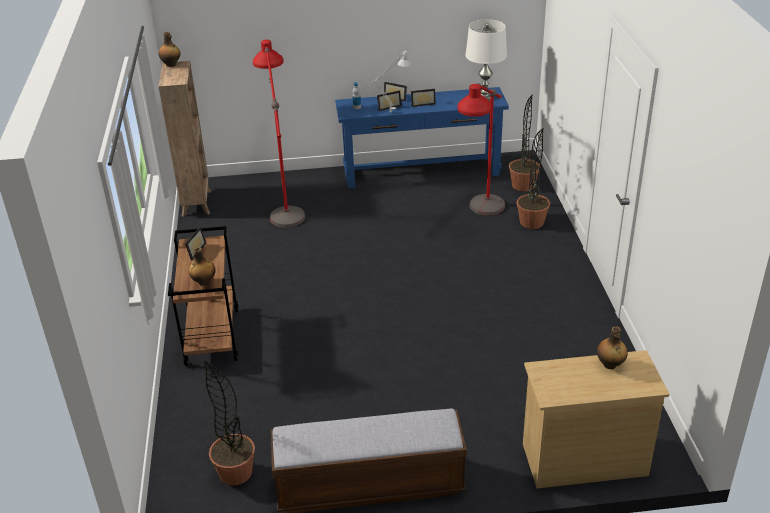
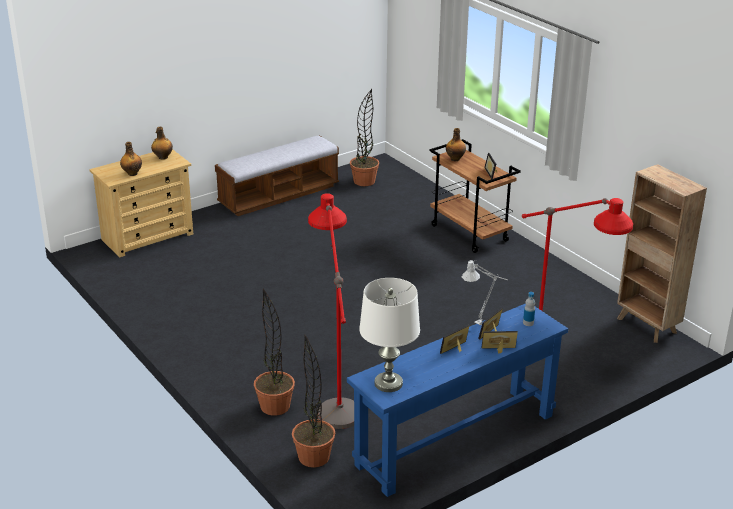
camera: 150 degrees right, 5 degrees down
(171, 65) = (692, 187): bottle -> bottle (162, 157)

